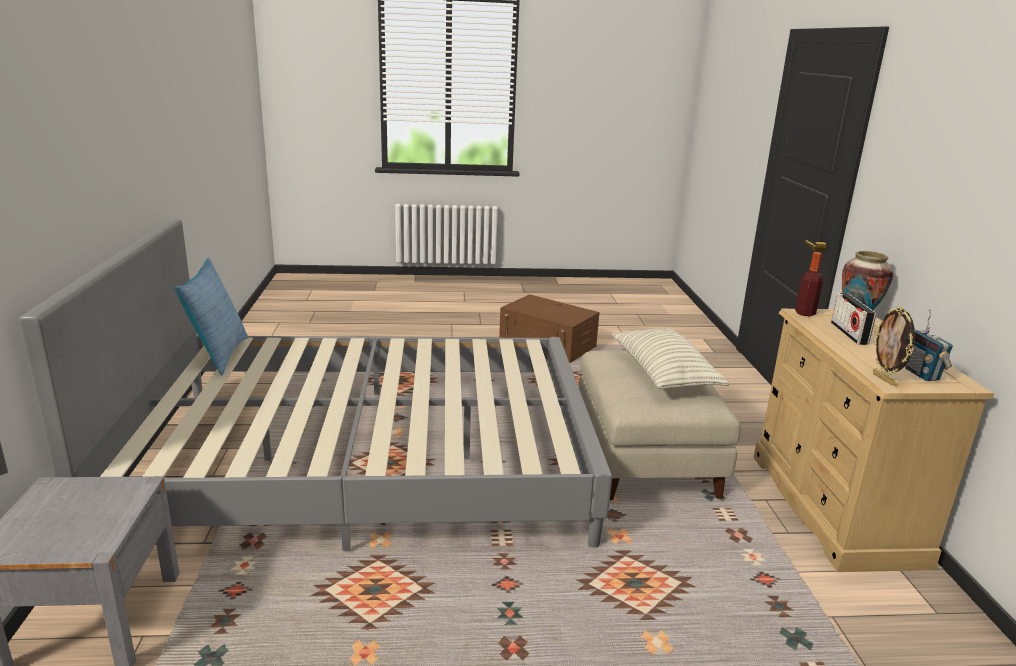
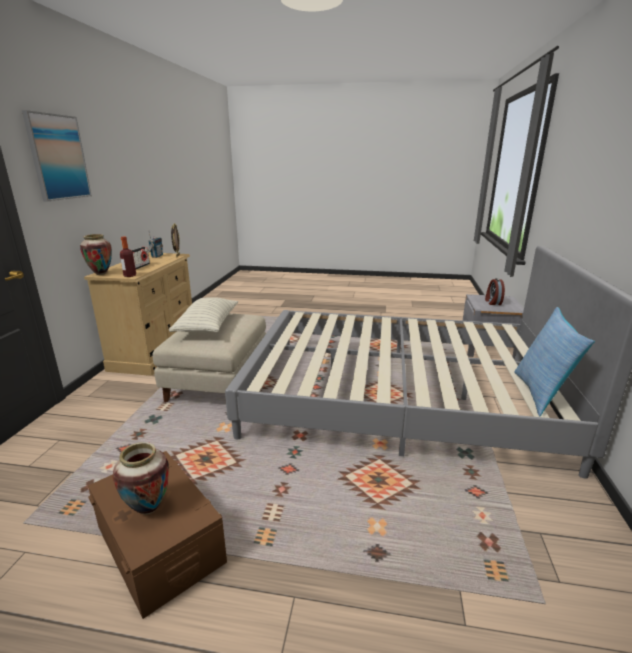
camera: 165 degrees left, 0 degrees up
(75, 517) = (492, 302): none -> alarm clock
(547, 307) = (148, 508): none -> vase
(920, 132) = (58, 157): none -> picture

